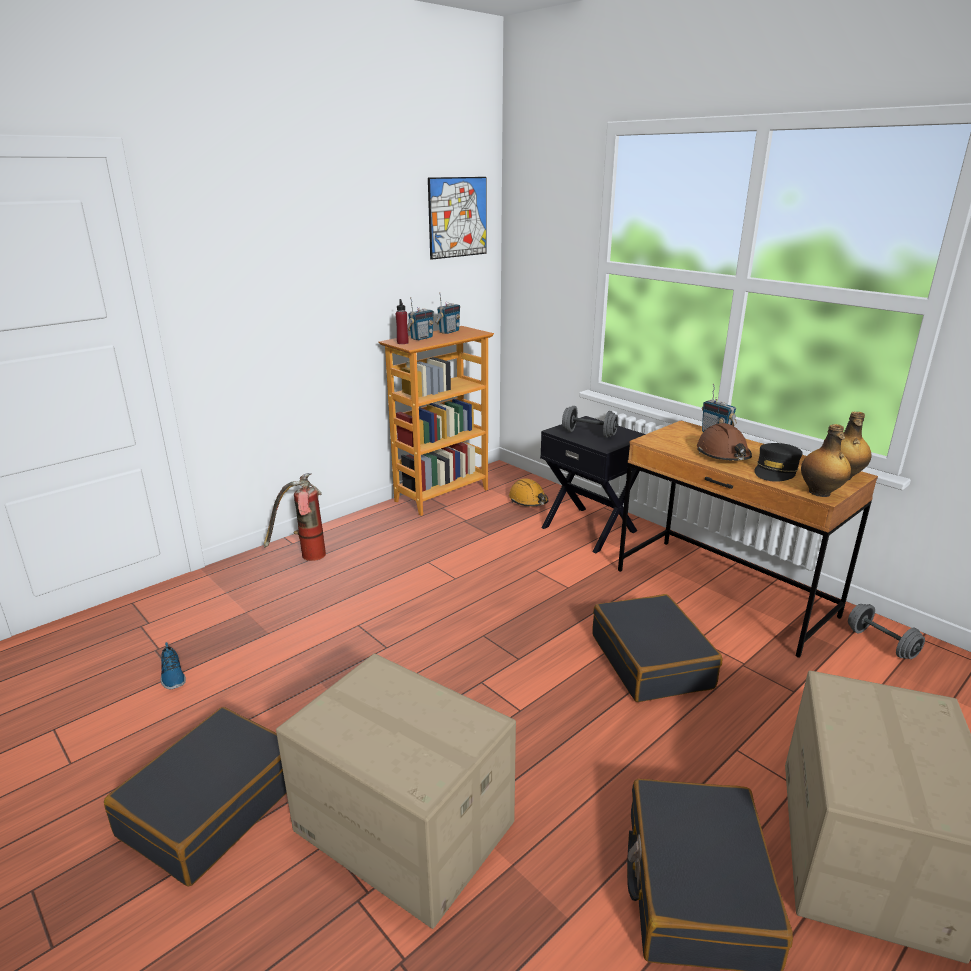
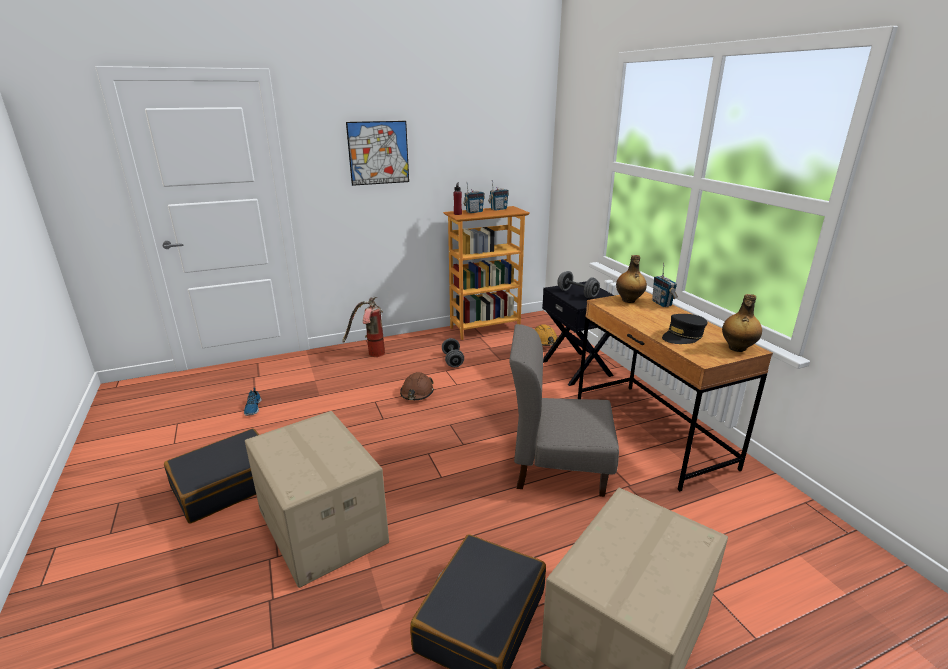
camera: 20 degrees right, 0 degrees up
(458, 217) = (515, 125): picture -> picture (378, 153)
(651, 661) = (557, 467): black suitcase -> grey chair
(723, 455) = (651, 319): brown hard hat -> brown hard hat (417, 393)
(820, 493) = (703, 357): bottle -> bottle (628, 300)
(881, 643) = (763, 498): grey dumbbell -> grey dumbbell (452, 360)

